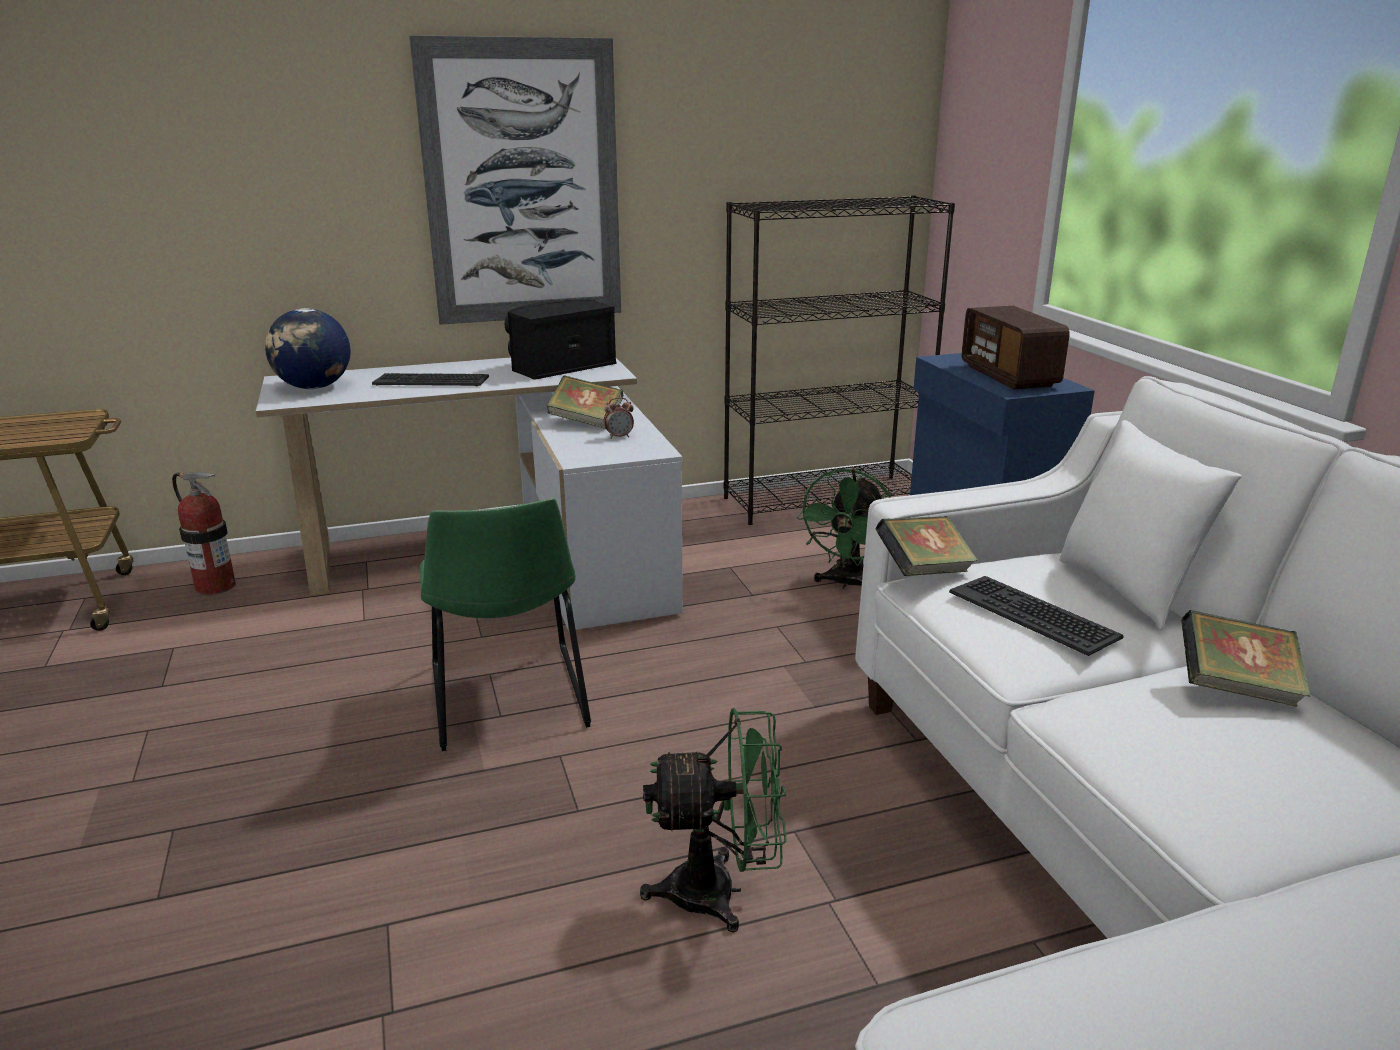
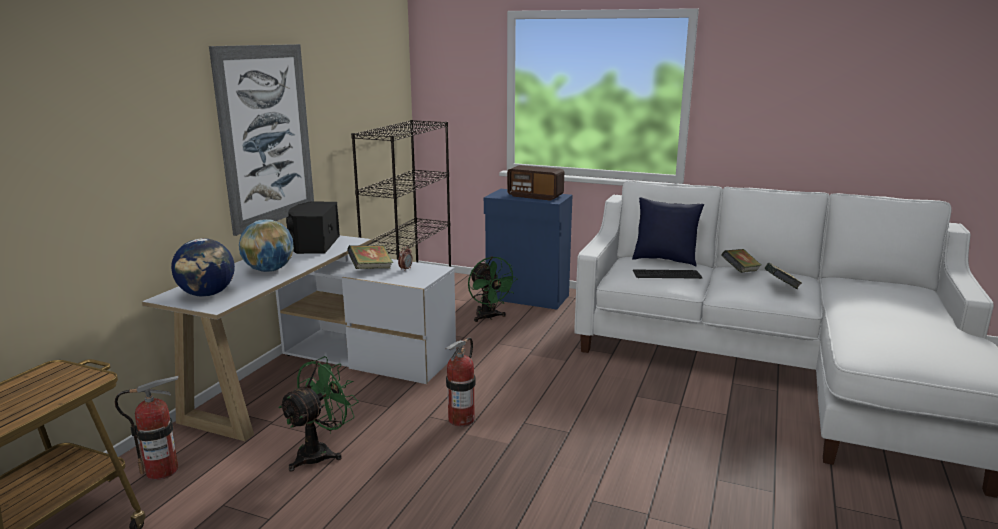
camera: 50 degrees left, 5 degrees down
(431, 381) = (269, 270): keyboard -> globe
(508, 701) = (461, 419): green chair -> fire extinguisher
(720, 892) = (654, 422): green fan -> green fan (320, 452)
(923, 571) = (613, 275): book -> book (781, 288)
(1127, 590) = (664, 260): white pillow -> blue pillow

